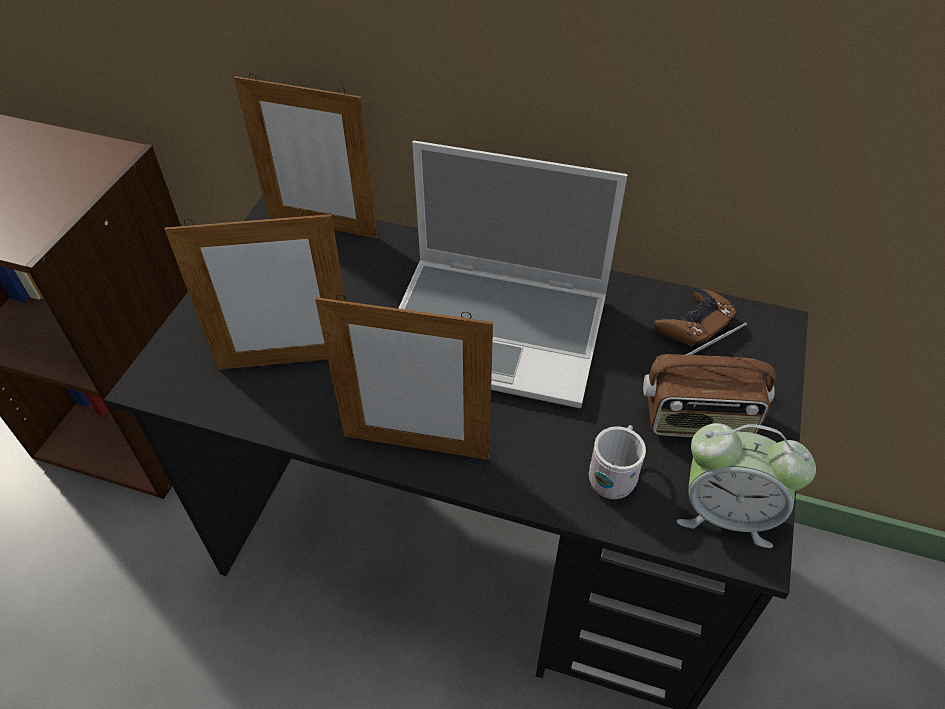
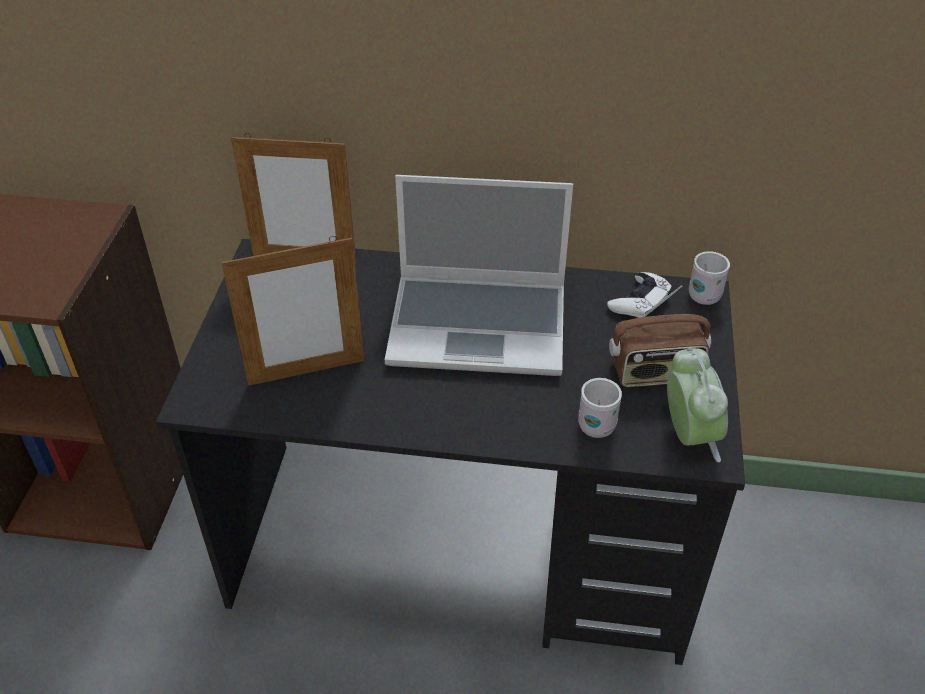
camera: 10 degrees left, 5 degrees down
(416, 446) = (434, 422): picture frame -> none
(694, 325) = (640, 302): brown game controller -> white game controller
(726, 513) = (689, 436): alarm clock -> alarm clock turned 105 degrees counterclockwise
(778, 324) = (706, 293): none -> white mug

